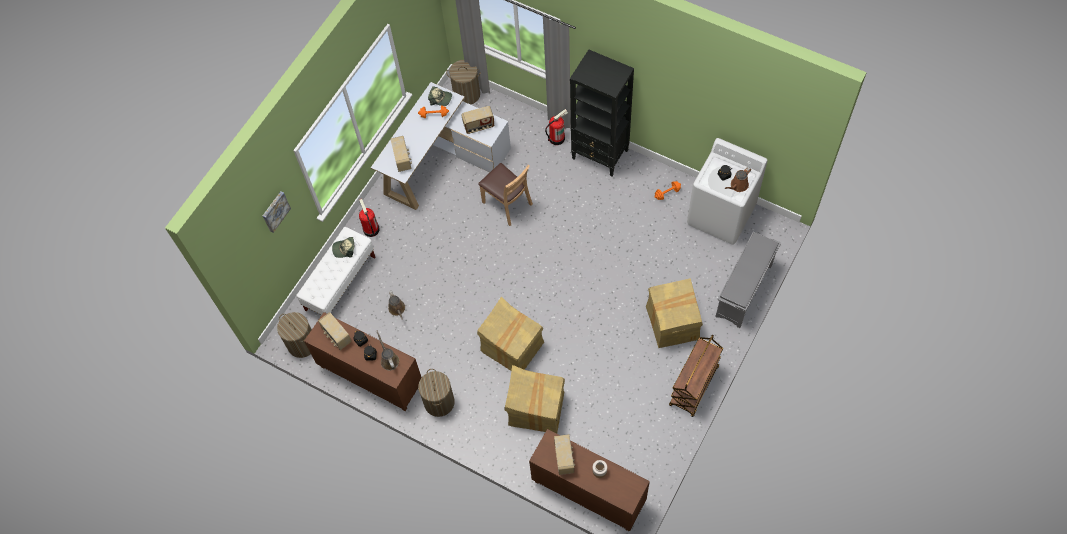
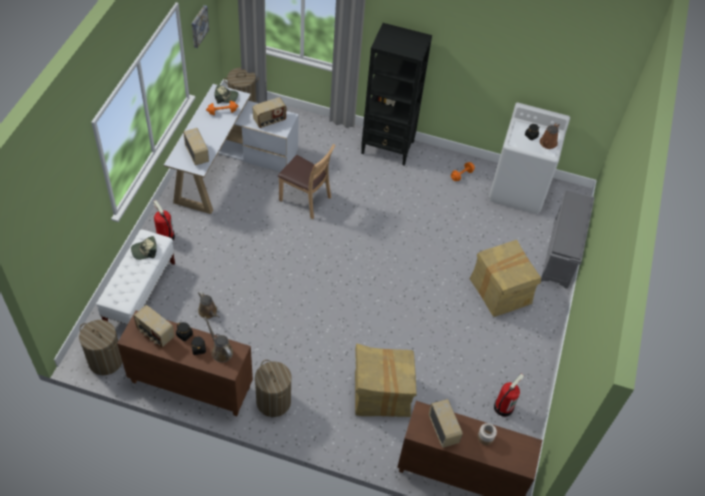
camera: 20 degrees left, 10 degrees down
(275, 211) = (73, 194): picture -> picture (198, 26)
(512, 347) = (341, 334): cardboard box -> none
(557, 138) = (341, 137): fire extinguisher -> fire extinguisher (503, 407)
(694, 386) = (539, 350): brown cart -> none

